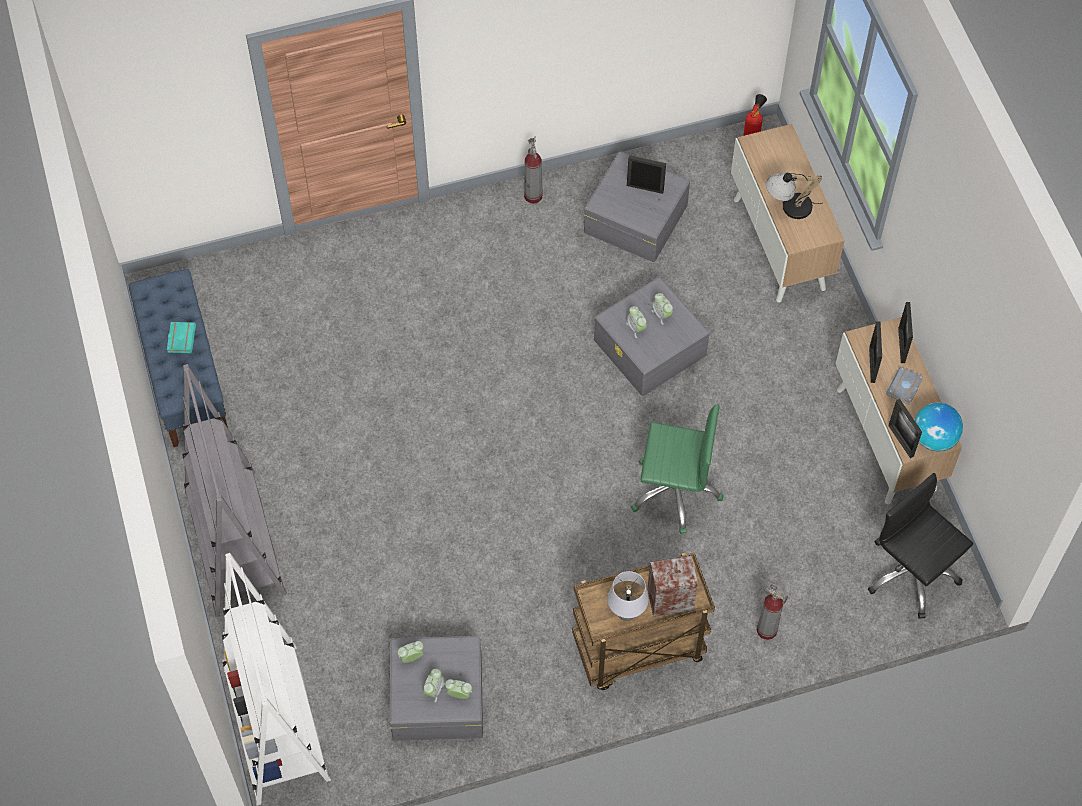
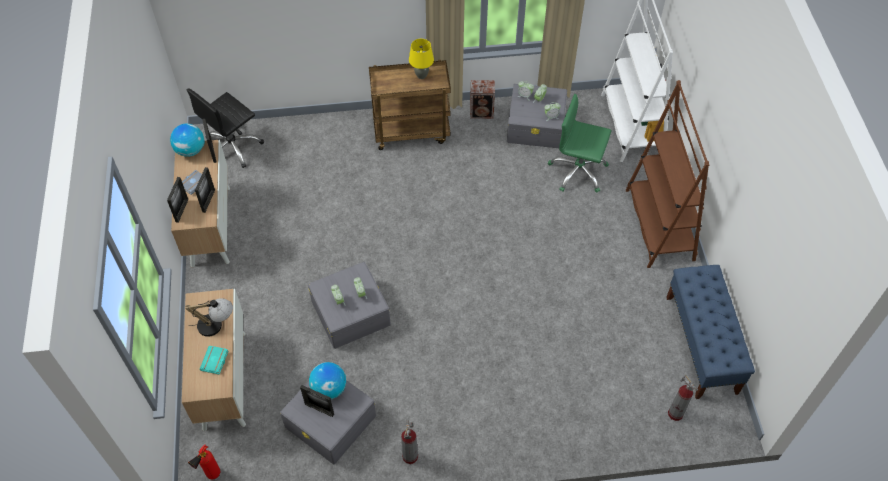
camera: 170 degrees left, 5 degrees down
(180, 338) = (708, 315): turquoise book -> turquoise book (215, 361)
(235, 542) = (659, 225): grey bookcase -> brown bookcase
(626, 614) = (421, 76): grey table lamp -> yellow table lamp
(640, 211) = (329, 389): none -> globe
(668, 599) = (394, 79): speaker -> speaker (482, 112)
(675, 491) = (362, 214): green office chair -> green office chair (578, 172)
(766, 630) = (332, 131): fire extinguisher -> fire extinguisher (675, 414)
(911, 574) = (233, 147): black office chair -> black office chair turned 75 degrees clockwise

